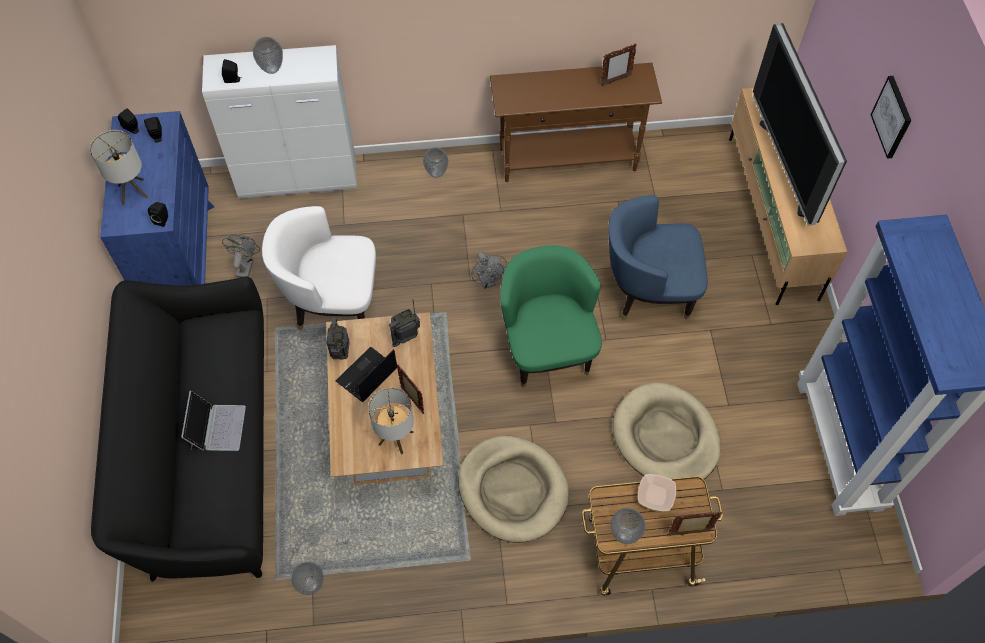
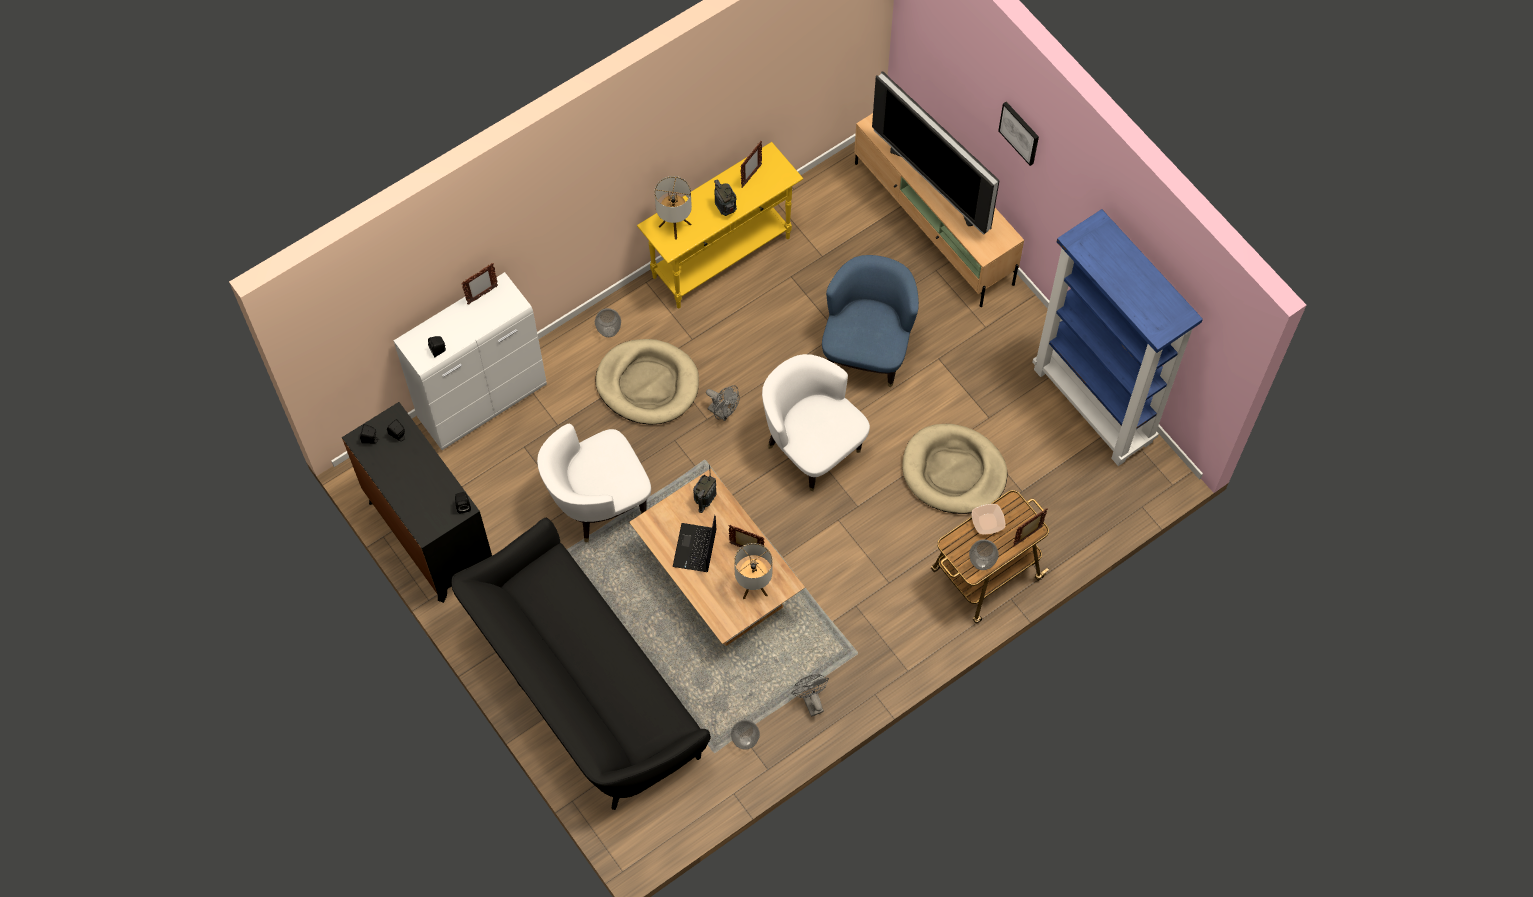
camera: 30 degrees left, 5 degrees up
(133, 191) = (417, 495): table lamp -> table lamp (675, 225)
(181, 258) = (430, 534): blue dresser -> black dresser
(217, 427) = (603, 655): laptop -> none
(245, 266) = (494, 510): grey fan -> grey fan (811, 700)
(271, 69) = (465, 324): vase -> none
(303, 54) = (482, 295): none -> picture frame
(341, 352) = (660, 541): radio -> radio (725, 209)
(513, 490) = (857, 580): beige dog bed -> beige dog bed (648, 384)
(546, 348) = (811, 446): green armchair -> white armchair
(568, 160) = (722, 257): brown console table -> yellow console table
(649, 291) = (867, 349): blue armchair -> blue armchair turned 135 degrees clockwise

